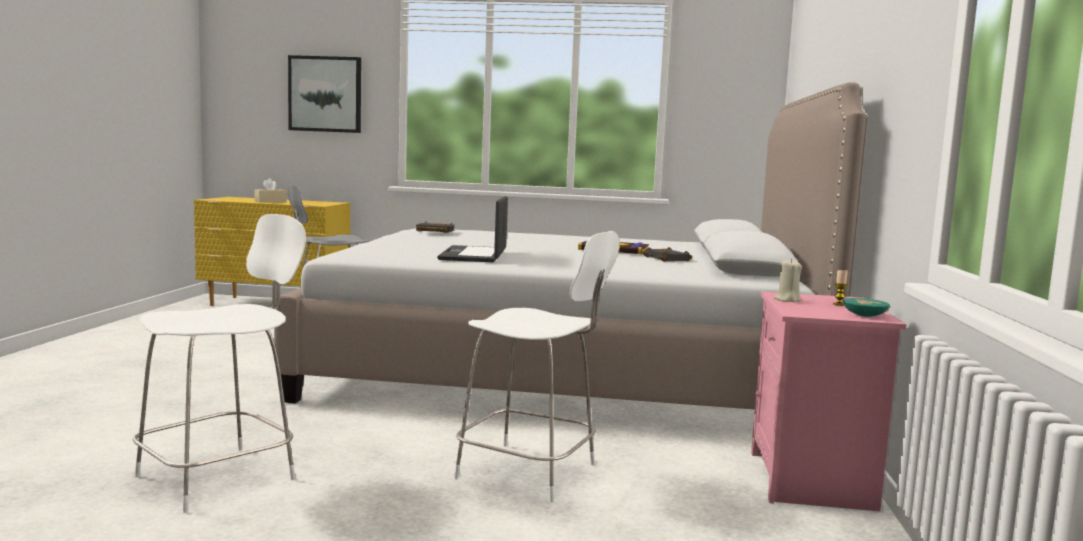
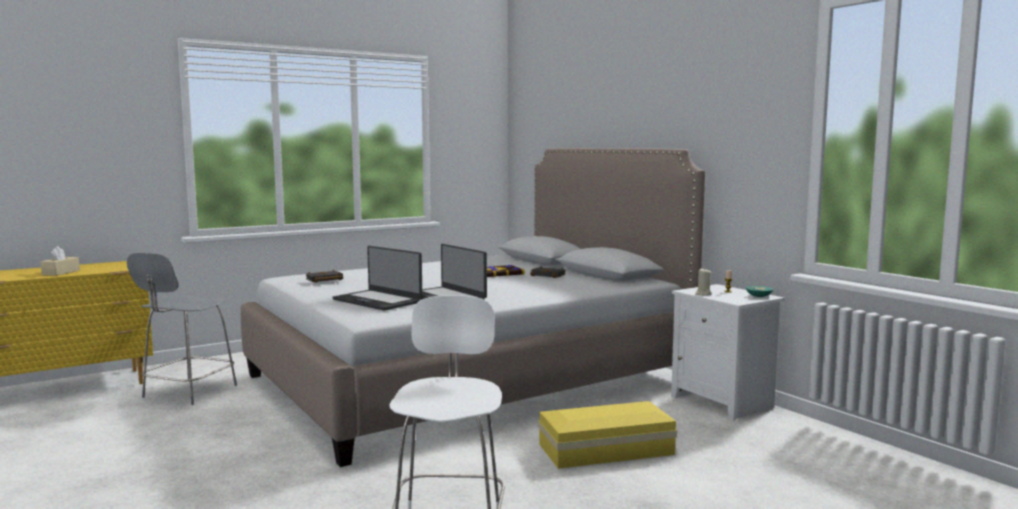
camera: 40 degrees left, 0 degrees up
(325, 94) = (93, 145): picture -> none
(408, 247) = (378, 300): none -> laptop
(531, 472) = (608, 449): white chair -> yellow storage box
(813, 481) = (724, 402): pink nightstand -> white nightstand

